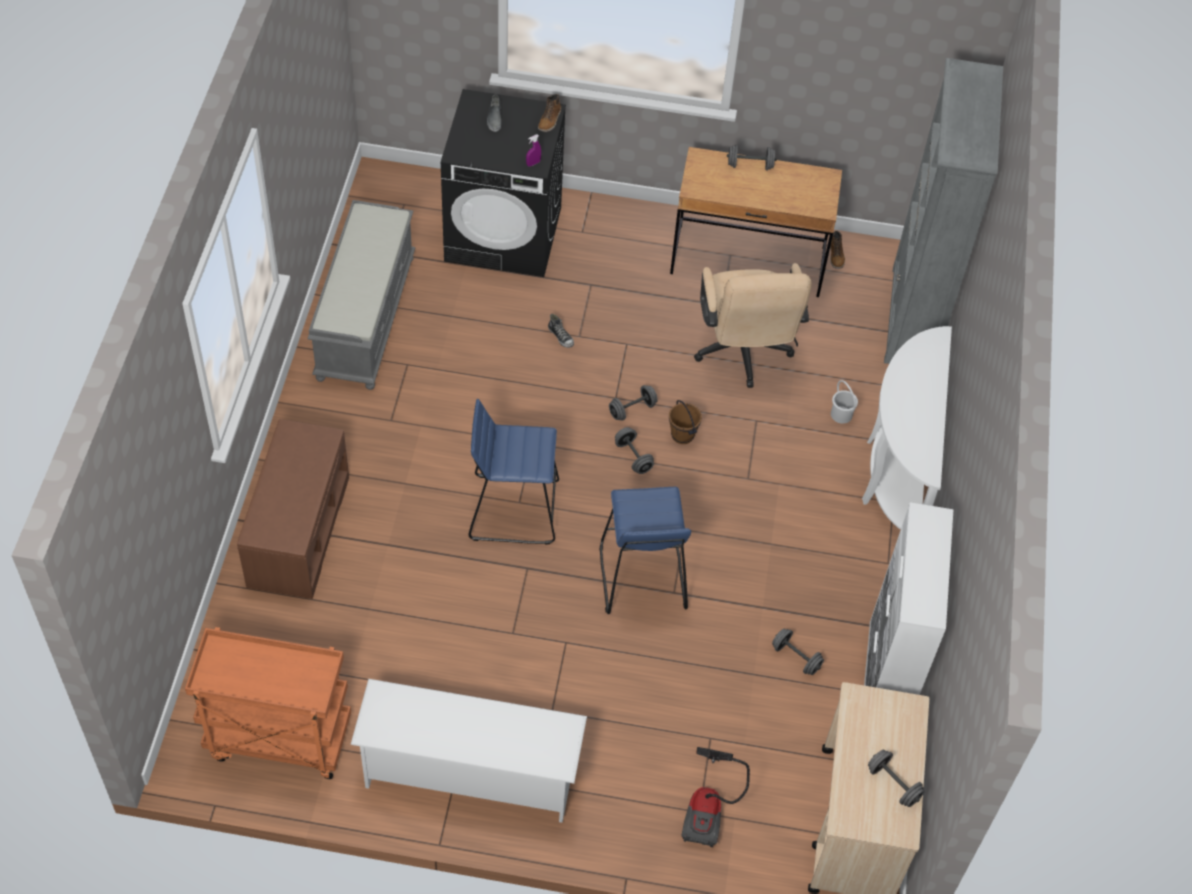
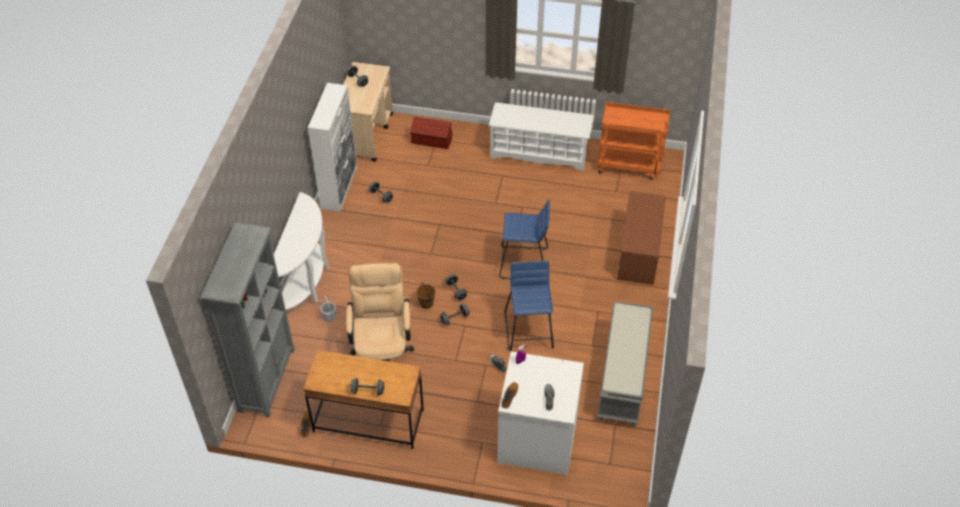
camera: 175 degrees left, 5 degrees down
(504, 234) = (537, 440): black washing machine -> white washing machine
(641, 577) = (455, 231): blue stool -> blue stool (529, 331)
(708, 808) = (432, 141): vacuum cleaner -> brown storage box

